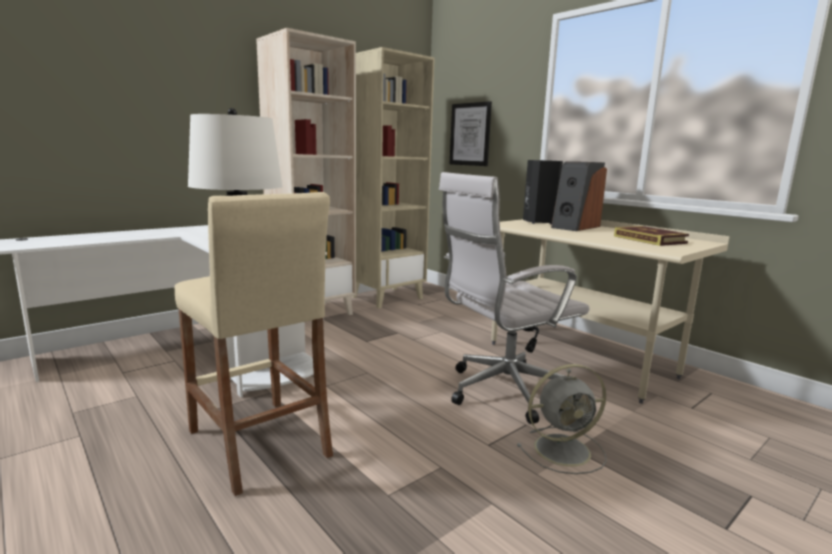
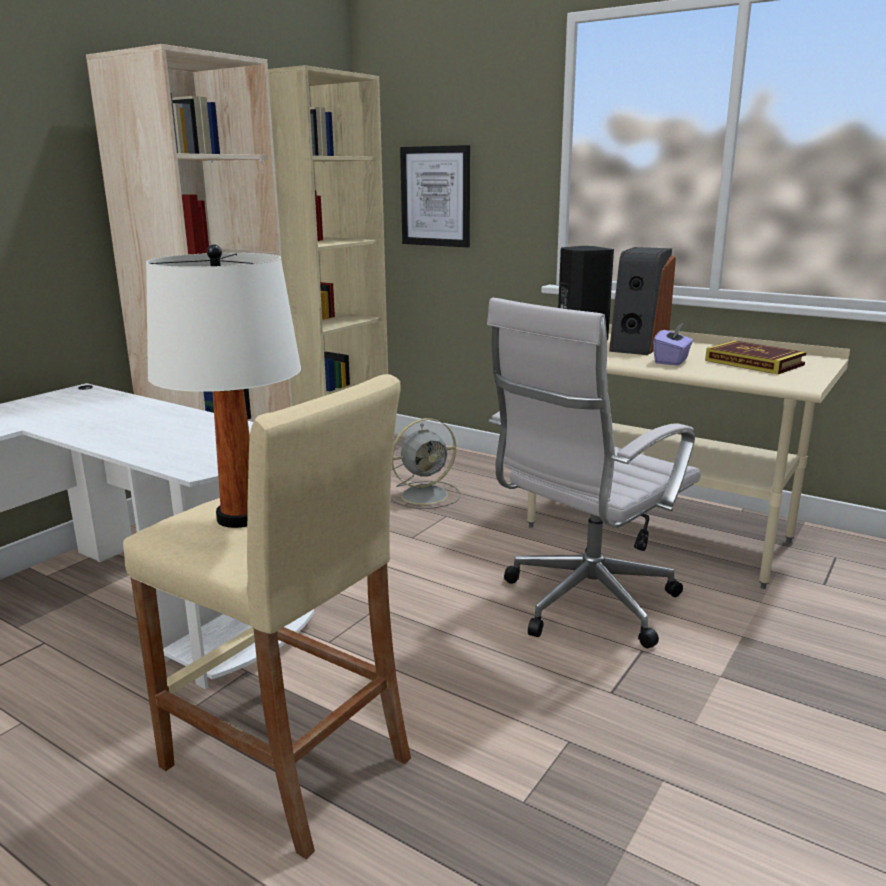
camera: 15 degrees left, 5 degrees up
(564, 449) = (708, 678): grey fan -> grey fan (426, 495)
(589, 234) = (672, 361): none -> purple tissue box

